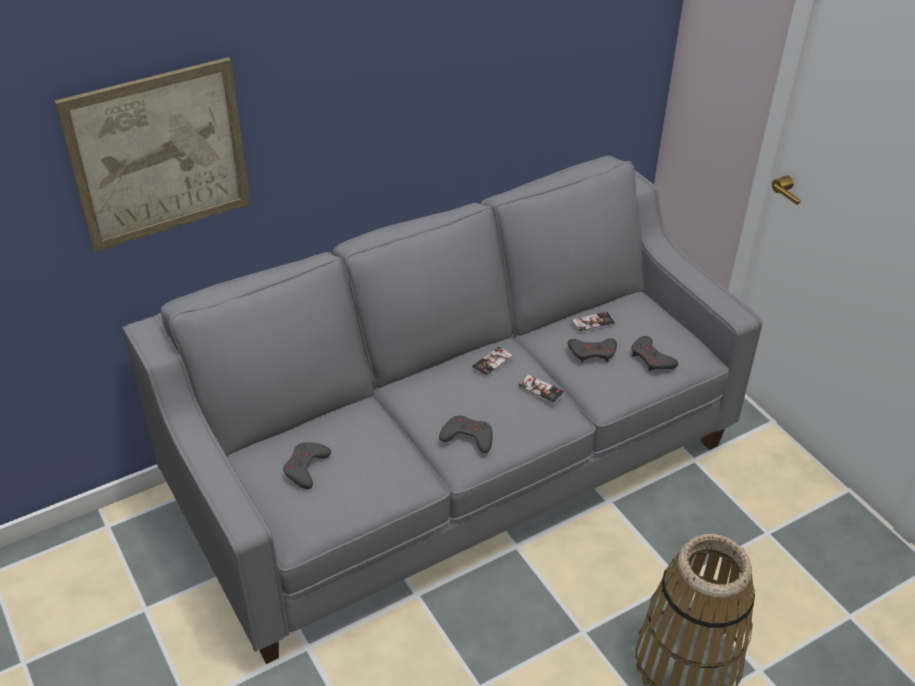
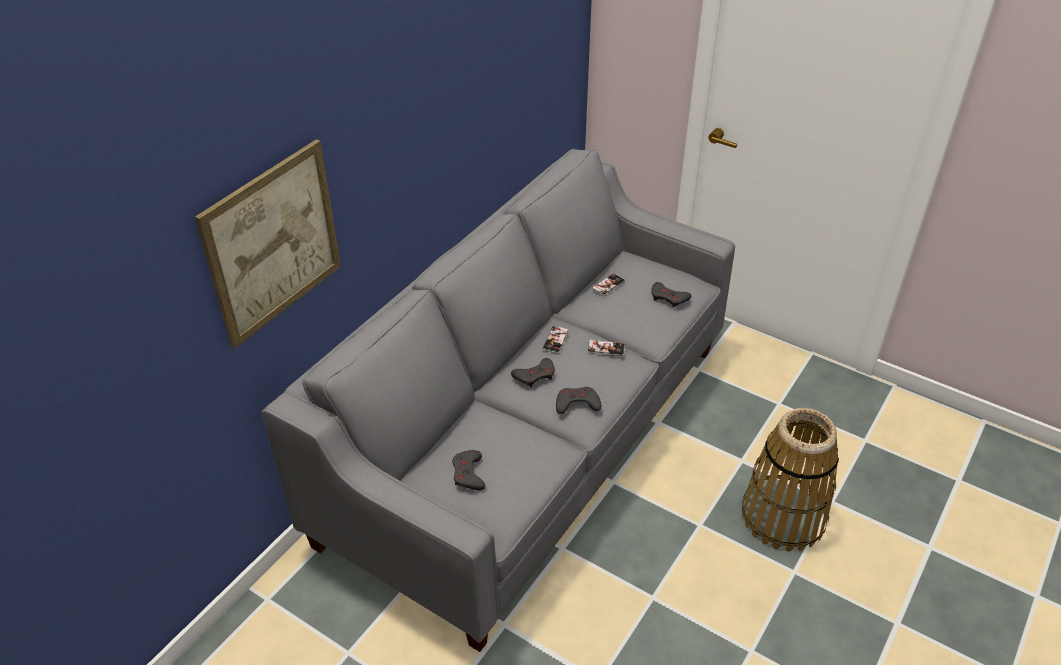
camera: 25 degrees left, 0 degrees up
(592, 353) = (624, 307): grey game controller -> grey game controller (535, 375)

